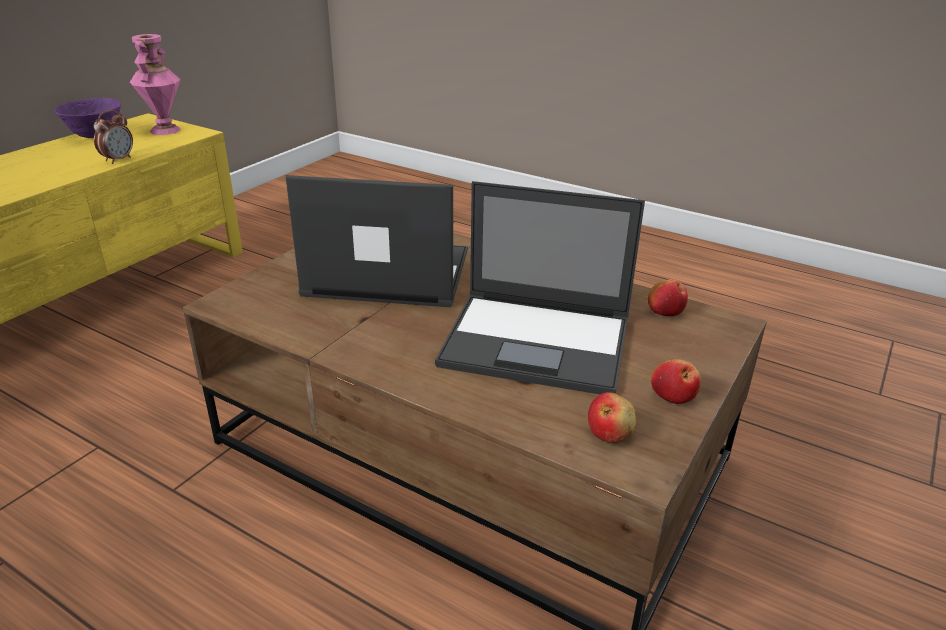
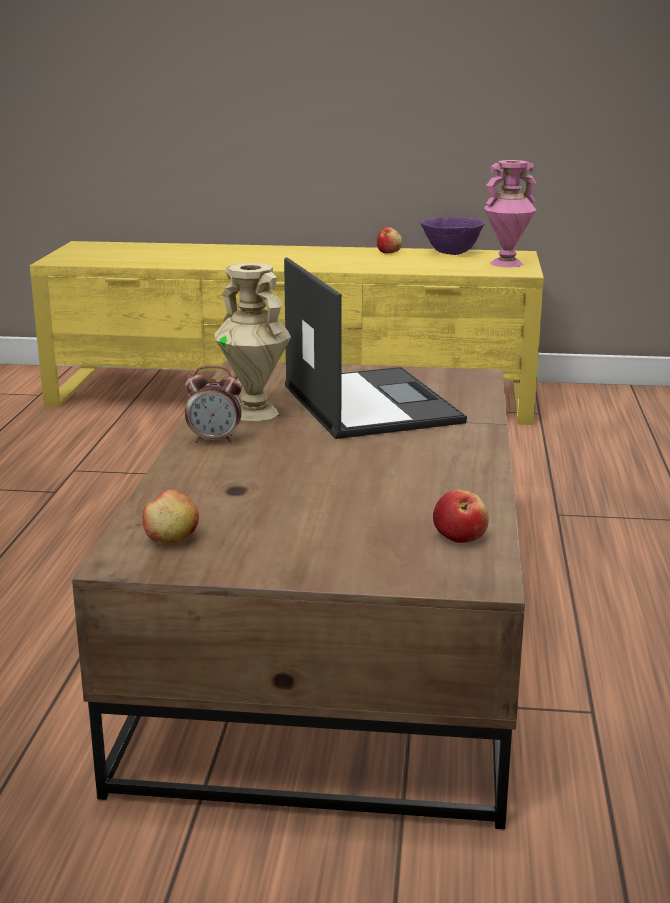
camera: 65 degrees right, 10 degrees down
(118, 160) = (416, 270): alarm clock -> alarm clock (215, 440)
(352, 326) = (255, 412): none -> beige vase
(539, 342) = (309, 485): laptop -> none
(673, 396) = (269, 561): apple -> apple (389, 252)

